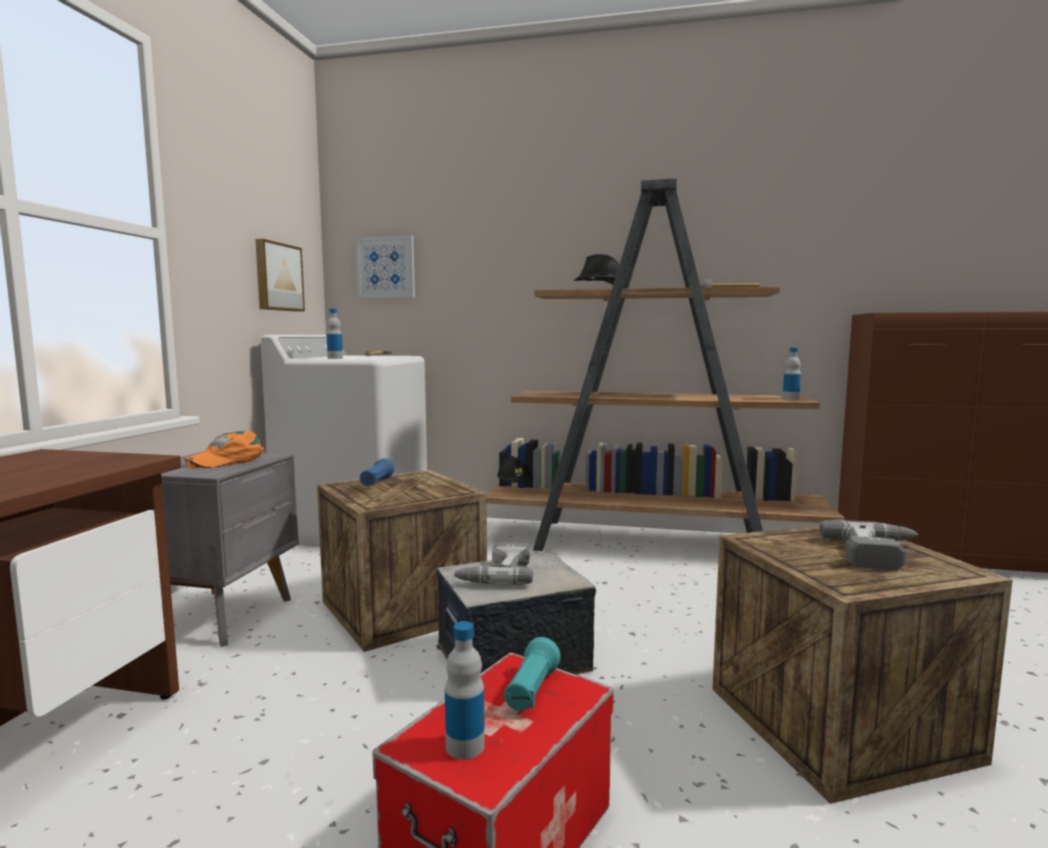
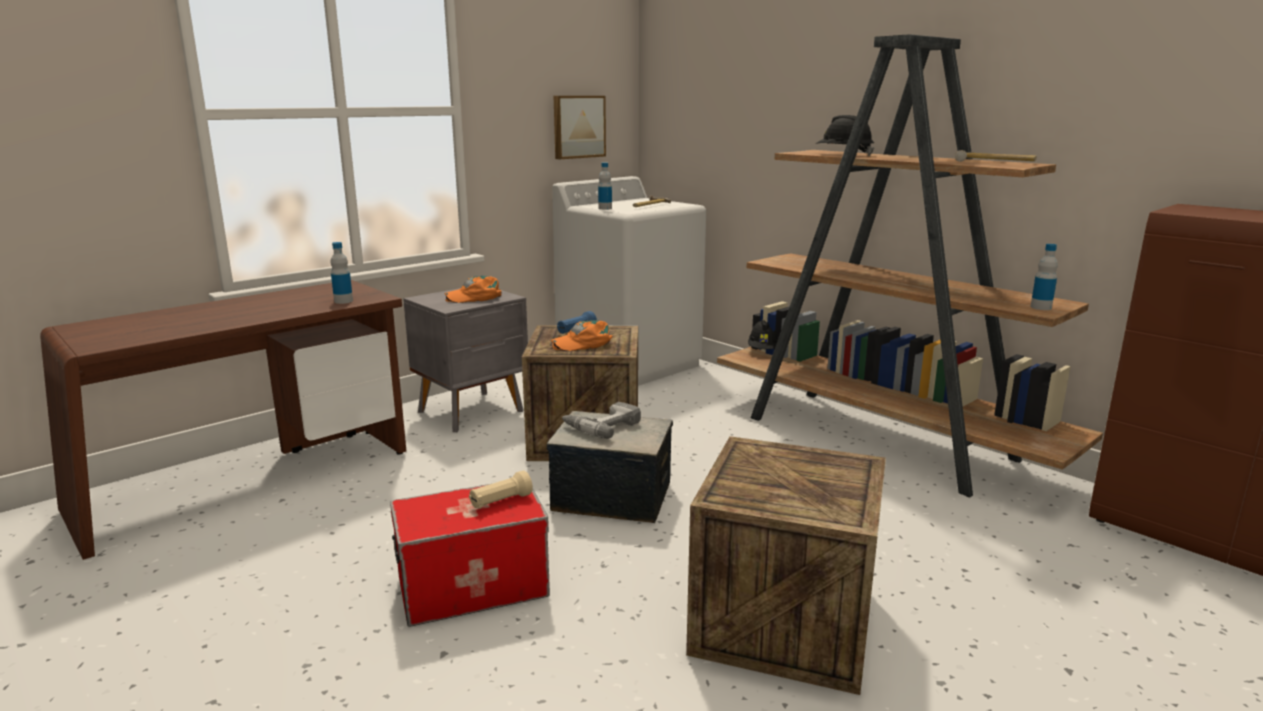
camera: 35 degrees right, 10 degrees up
(386, 267) = (685, 110): picture -> none
(406, 491) = (583, 343): none -> orange cap
(465, 746) = (429, 514): bottle -> bottle (343, 301)
(531, 691) = (500, 502): turquoise flashlight -> beige flashlight
(879, 554) = (818, 486): power drill -> none

